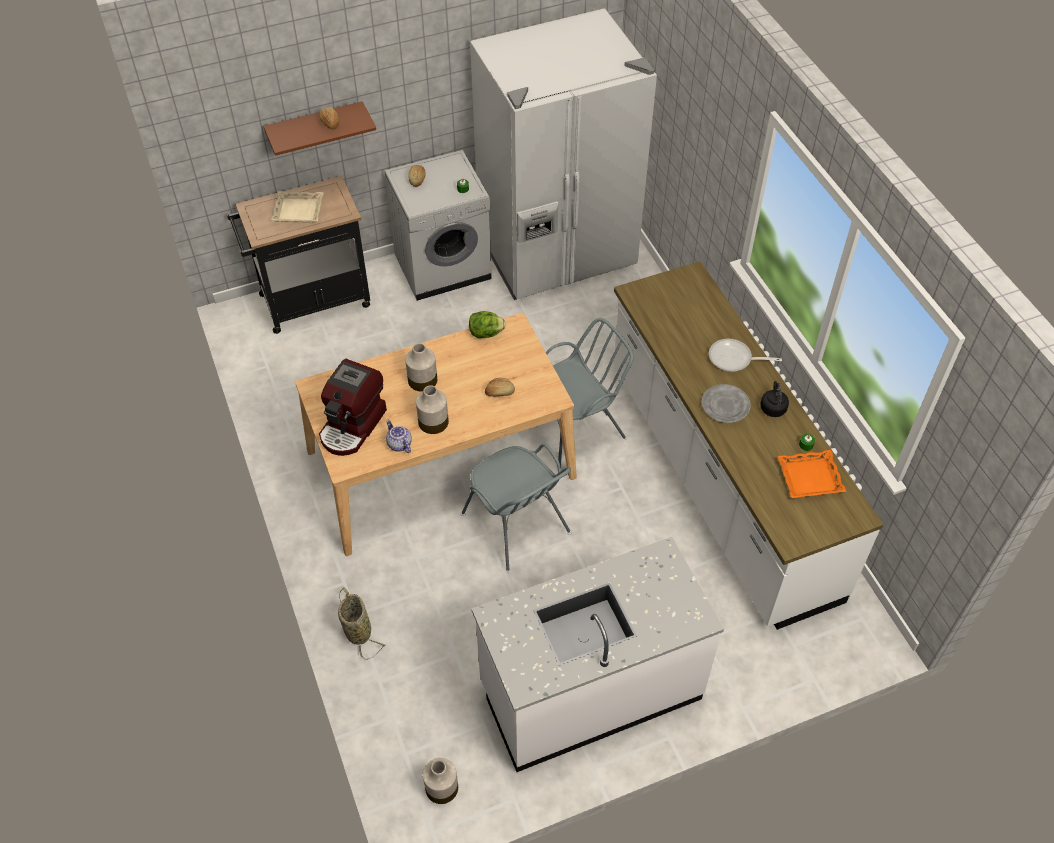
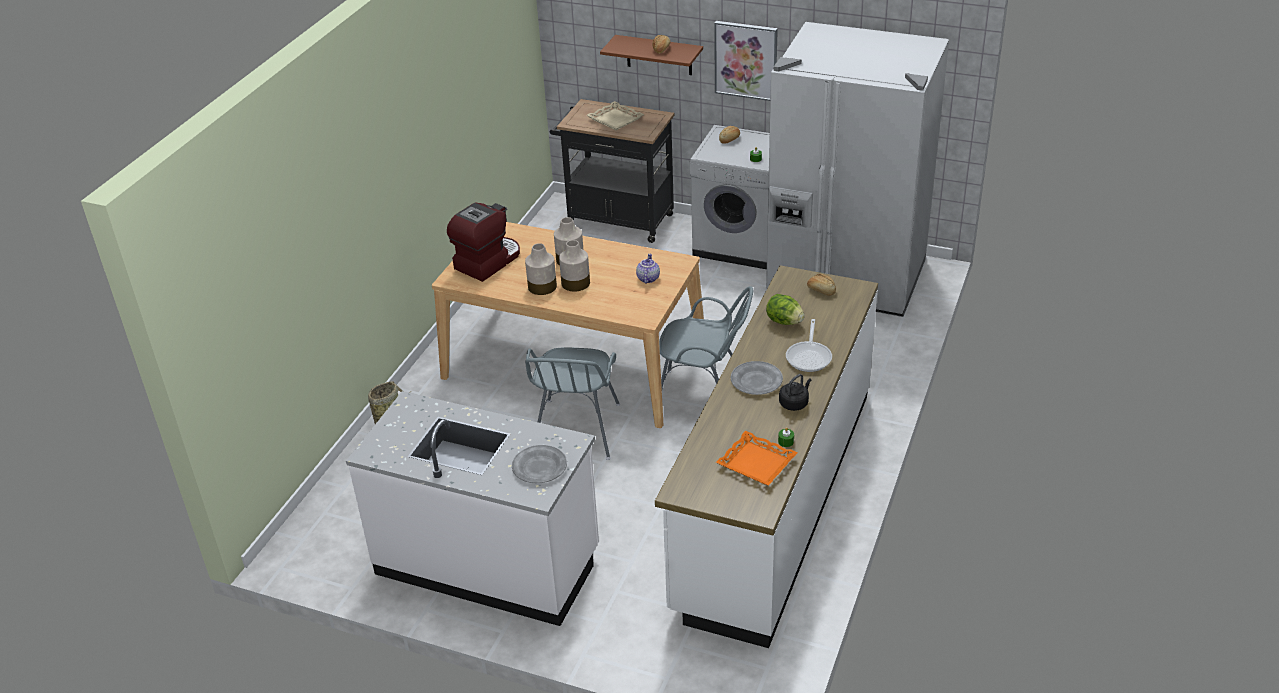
camera: 45 degrees right, 15 degrees down
(353, 426) = (488, 261): coffee machine -> coffee machine turned 150 degrees clockwise
(398, 444) = (501, 287): teapot -> teapot (647, 278)
(409, 97) = (746, 60): none -> picture
(441, 788) = (318, 548): beige vase -> beige vase (575, 283)
(486, 333) = (653, 255): lettuce -> lettuce (784, 321)
(499, 392) = (612, 294): bread -> bread (821, 290)
(669, 595) = (540, 467): none -> grey plate
(734, 359) = (809, 356): frying pan -> frying pan turned 135 degrees counterclockwise

